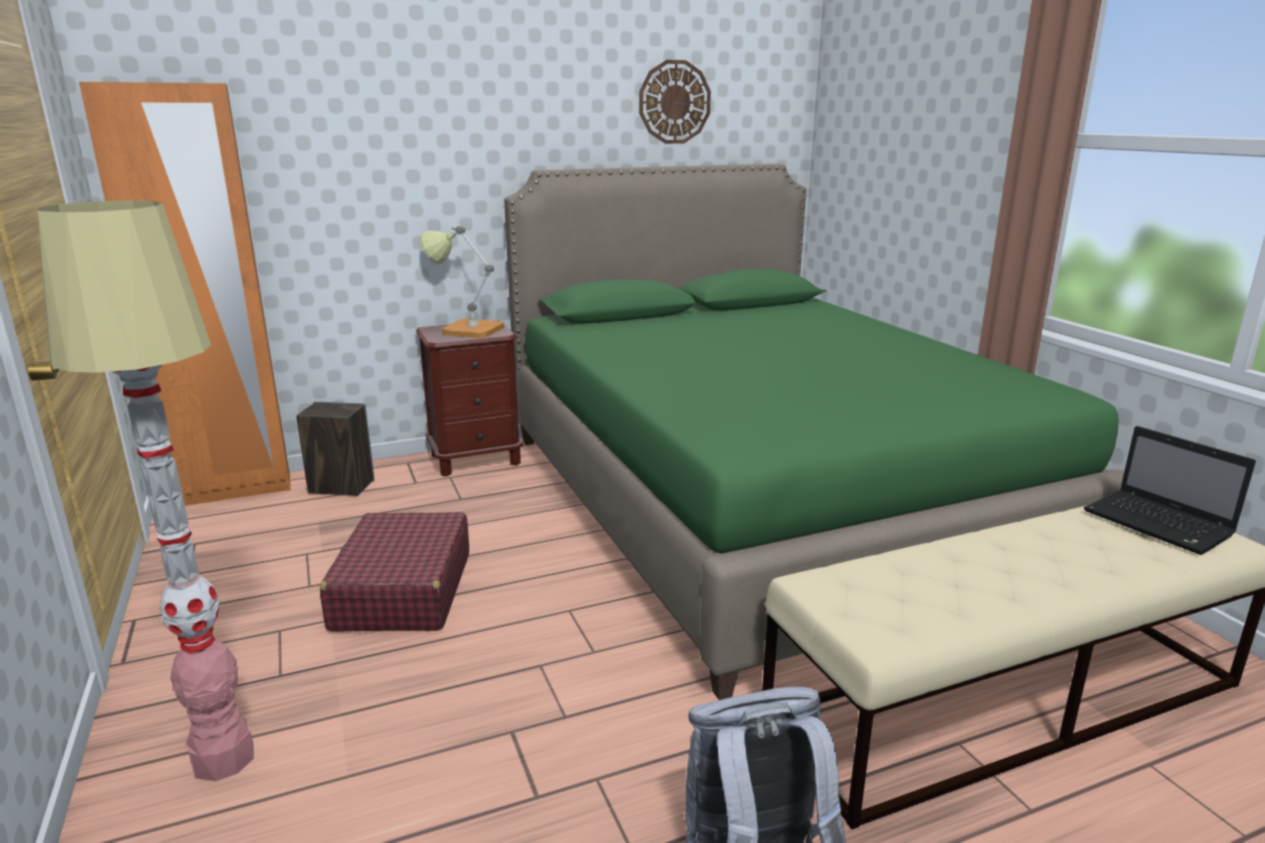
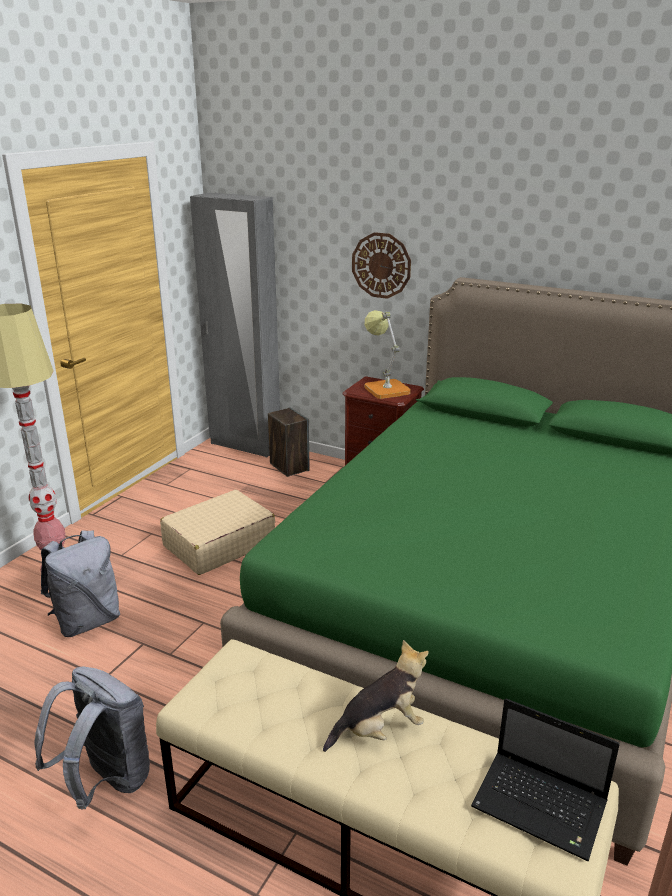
camera: 50 degrees right, 5 degrees up
(233, 491) = (245, 445): orange wardrobe -> grey wardrobe
(384, 766) = (87, 621): none -> grey backpack
(402, 591) = (219, 544): red suitcase -> beige suitcase
(674, 102) = (606, 232): wall clock -> wall clock (381, 265)
(1012, 552) = (379, 729): none -> plush toy
(1160, 524) = (542, 806): laptop -> laptop turned 75 degrees counterclockwise

